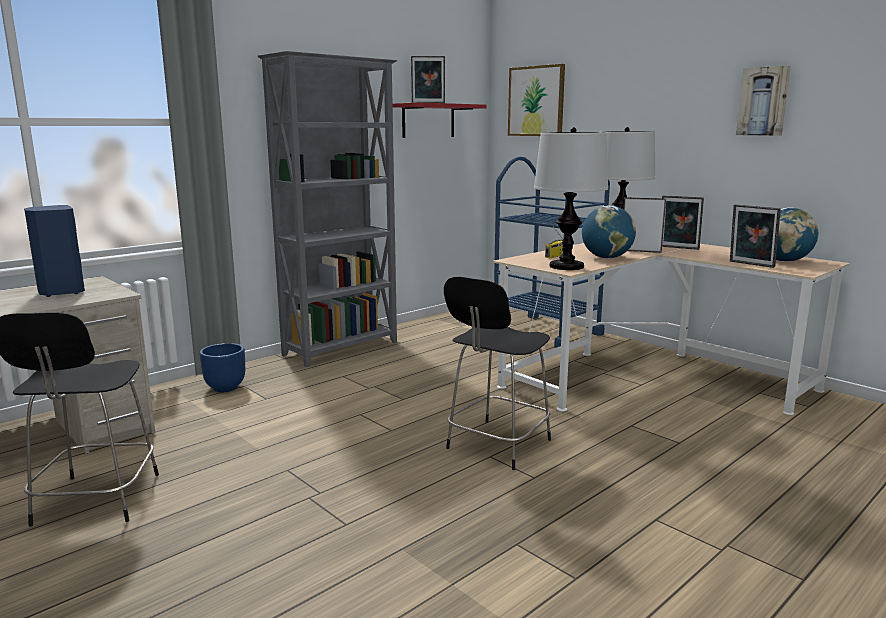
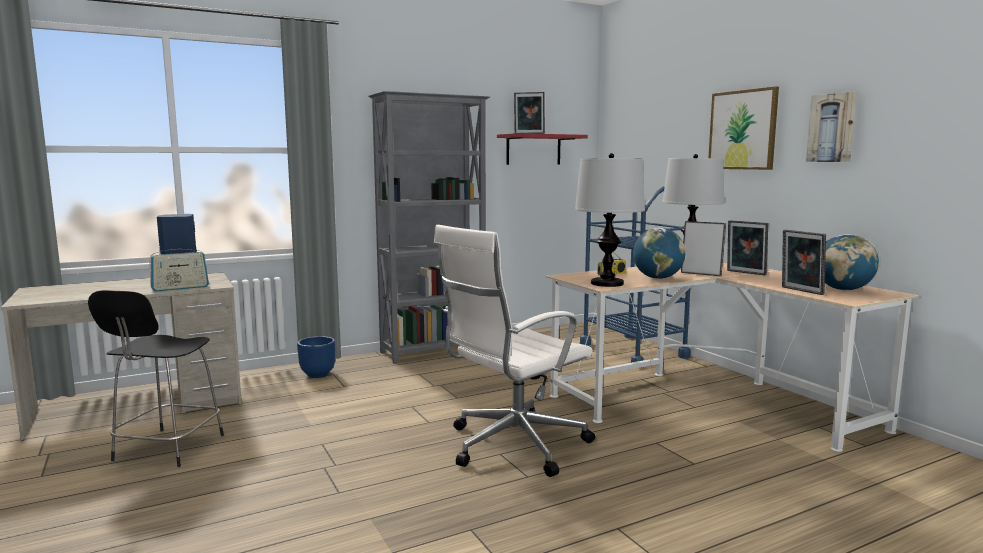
camera: 15 degrees right, 5 degrees down
(71, 300) = (180, 288): none -> radio
(496, 445) = (513, 445): black stool -> white office chair
(536, 101) = (636, 131): picture -> picture (743, 130)

